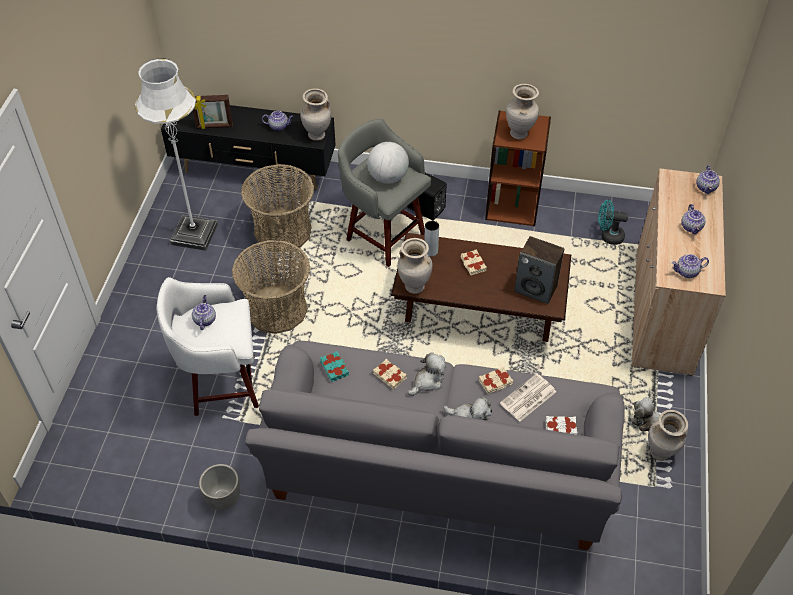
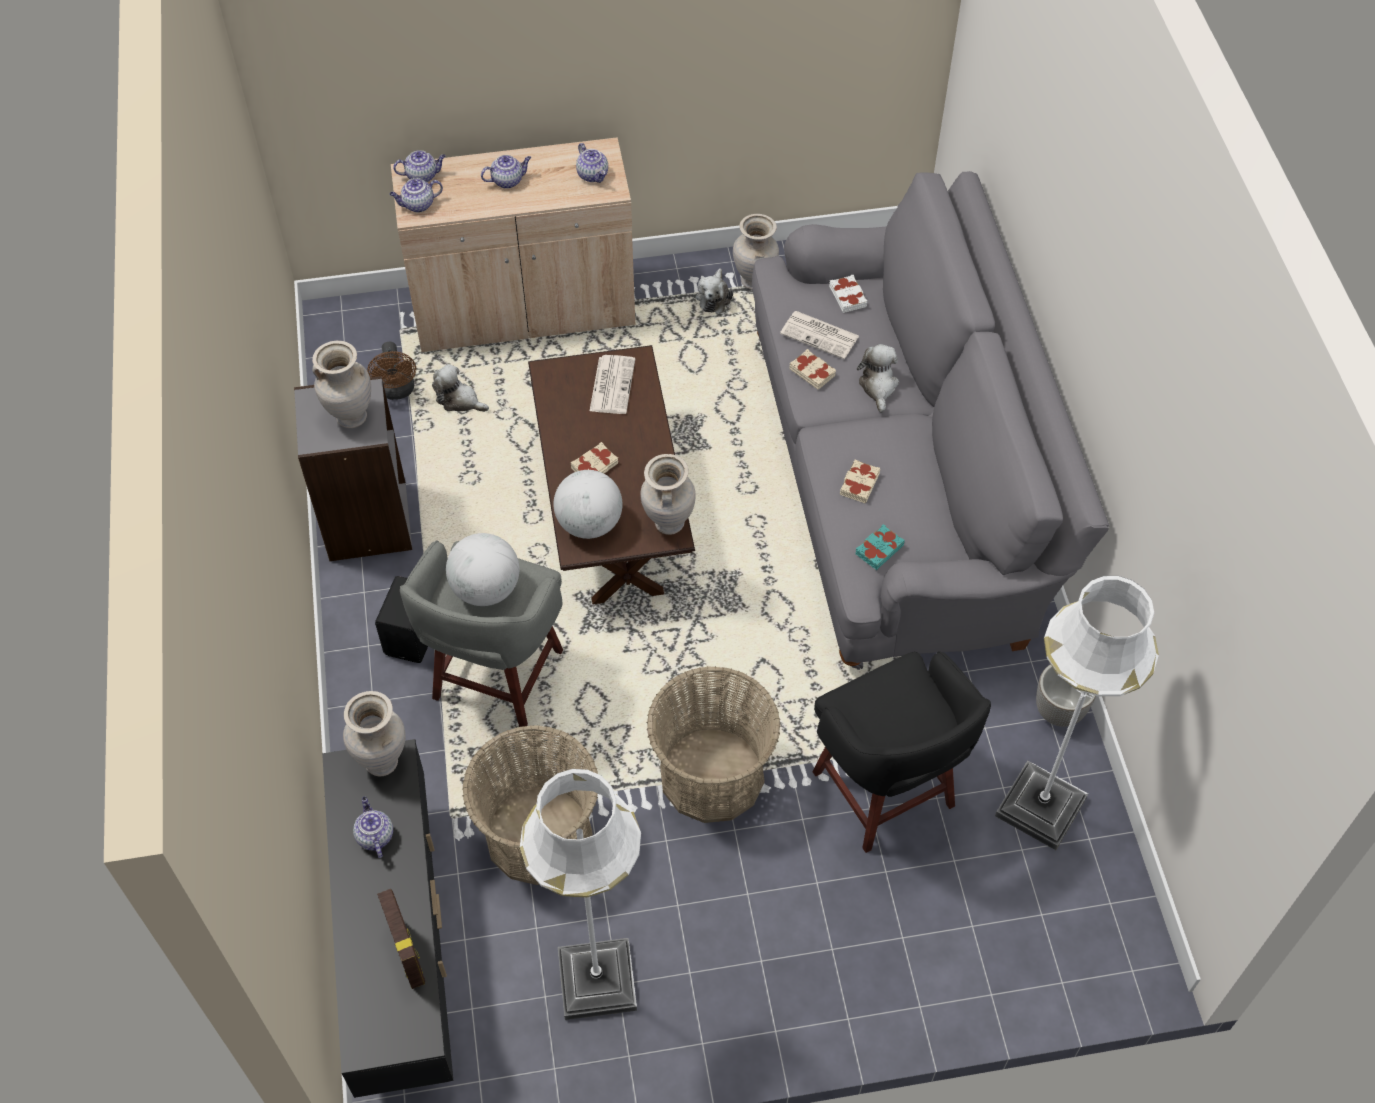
camera: 110 degrees left, 5 degrees up
(168, 459) = (1040, 807): none -> white floor lamp
(204, 320) = (890, 729): teapot -> teapot (418, 205)
(221, 385) = (886, 793): white stool -> black stool
(428, 381) = (845, 443): plush toy -> plush toy (459, 400)
(431, 251) = (589, 523): grey vase -> globe
(512, 205) = (366, 521): brown bookcase -> grey bookcase
(536, 289) = (612, 384): speaker -> newspaper
(608, 236) = (397, 391): turquoise fan -> brown fan

